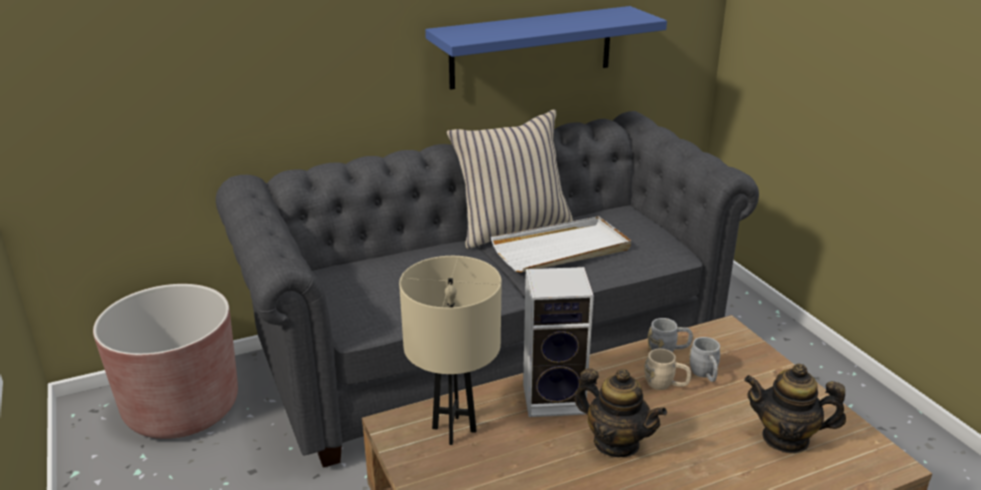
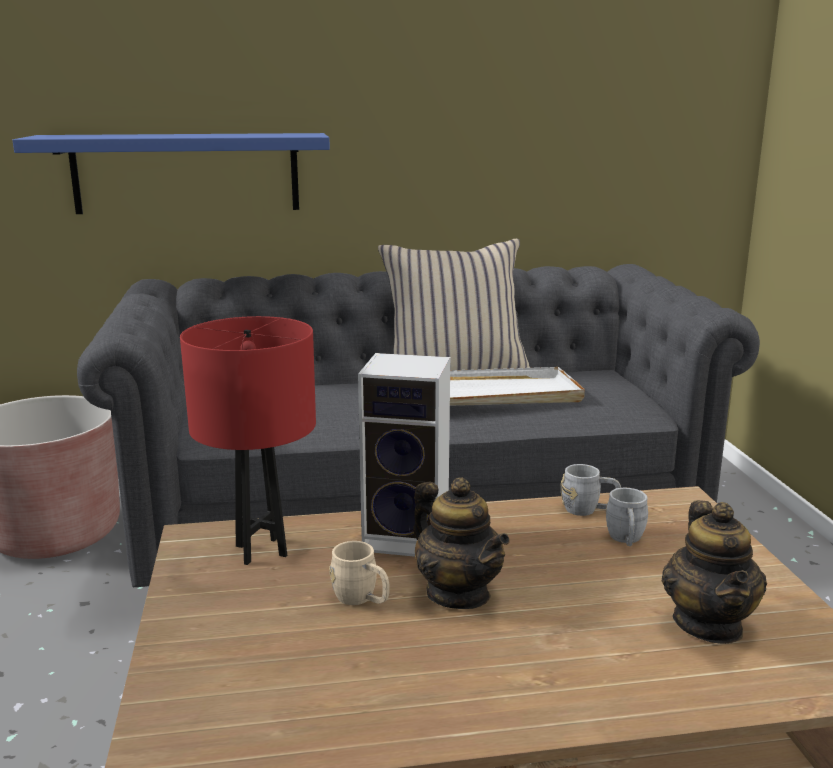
camera: 15 degrees right, 10 degrees down
(454, 430) = (261, 551): beige table lamp -> red table lamp
(531, 47) = (504, 173): blue shelf -> blue shelf (186, 173)
(665, 385) = (564, 543): beige mug -> beige mug (362, 599)
(786, 438) = (708, 624): teapot -> teapot turned 120 degrees counterclockwise

